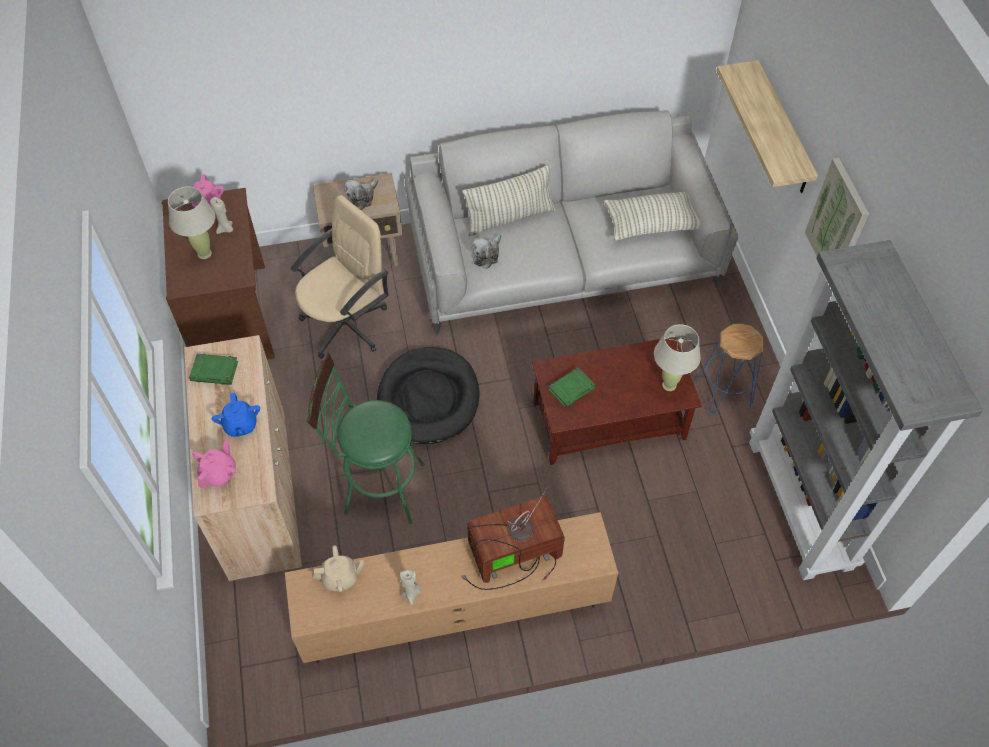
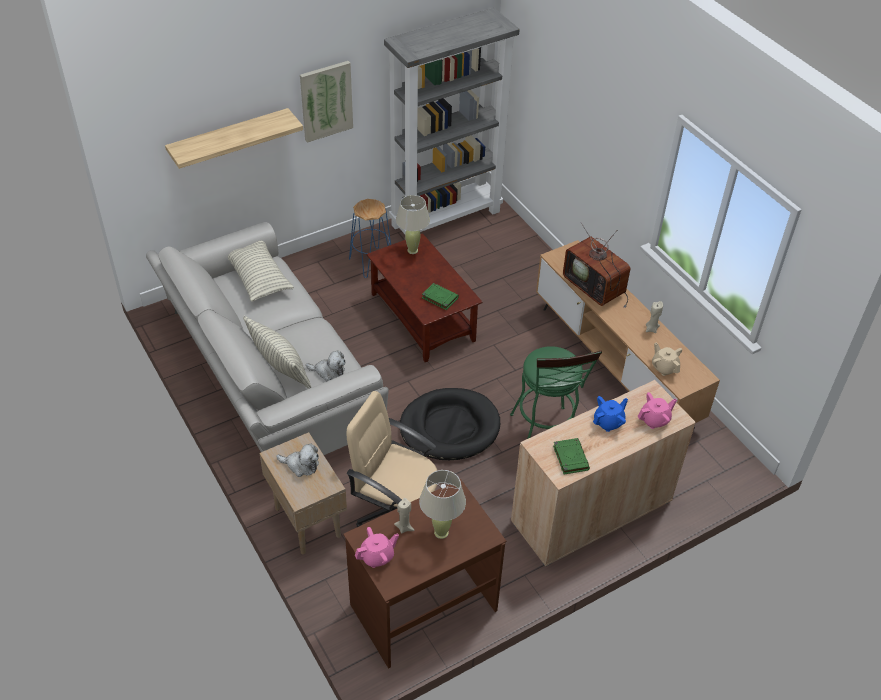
camera: 110 degrees left, 10 degrees down
(219, 473) = (654, 420): pink teapot -> pink teapot turned 150 degrees clockwise

